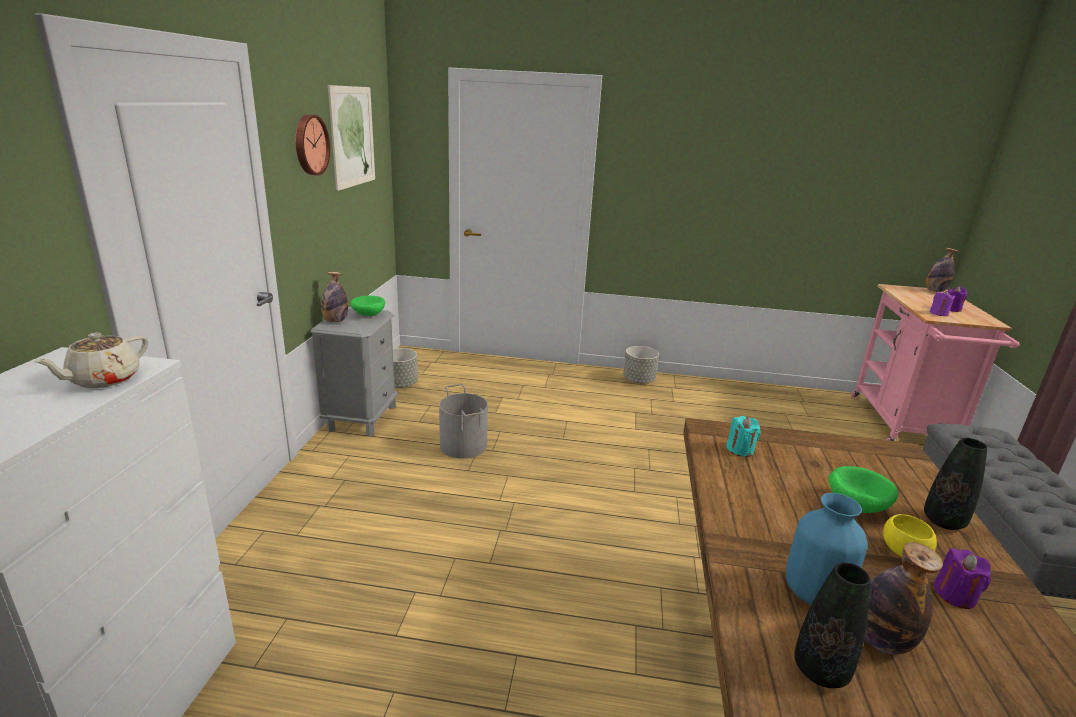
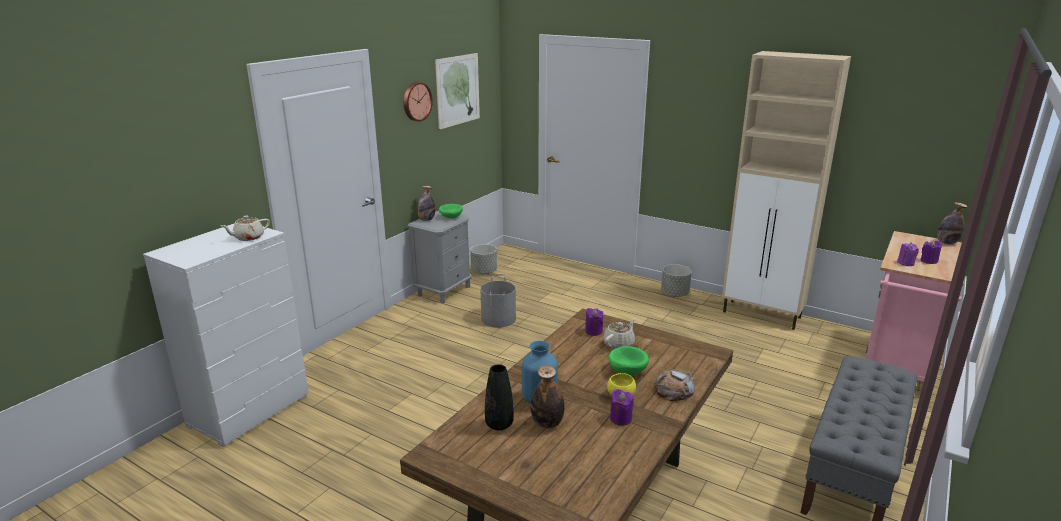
camera: 25 degrees right, 0 degrees up
(740, 390) = (762, 315): none -> beige cabinet
(740, 450) = (593, 331): turquoise candle -> purple candle
(793, 463) = (619, 344): none -> beige teapot
(943, 521) = (674, 390): black vase -> bread

